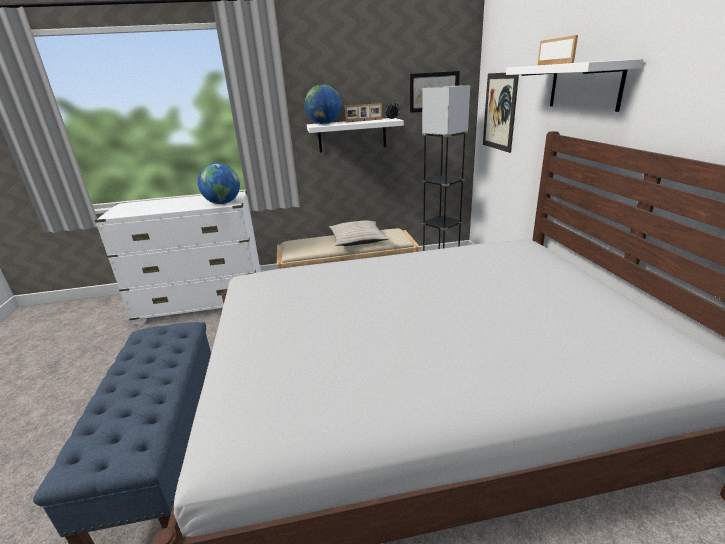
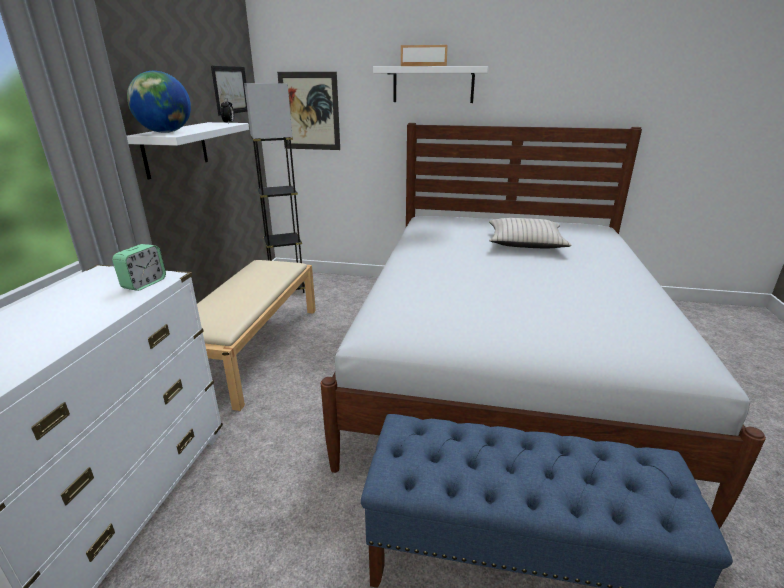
camera: 70 degrees left, 0 degrees up
(223, 203) = (144, 284): globe -> alarm clock
(357, 240) = (255, 283): beige pillow -> beige pillow (525, 242)
(364, 120) = (198, 126): picture frame -> none

